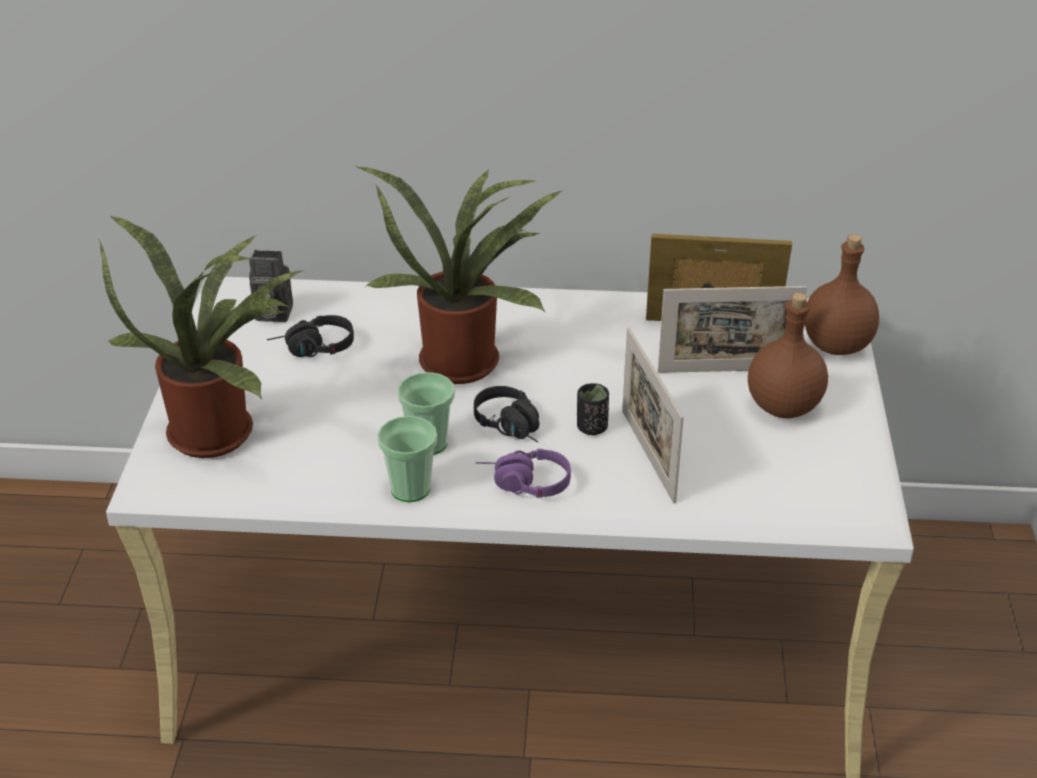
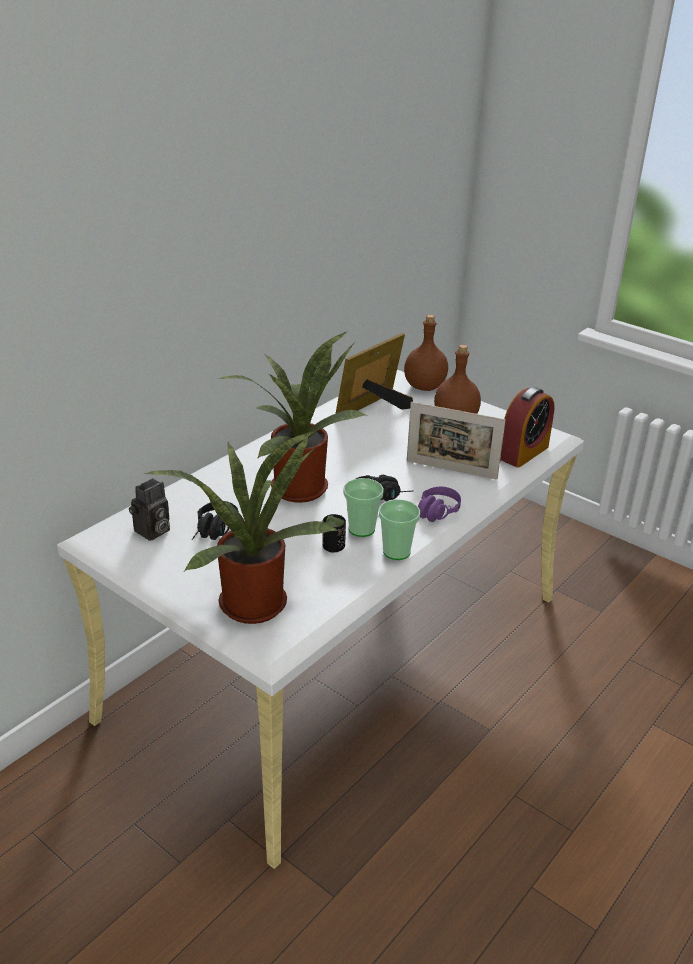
camera: 55 degrees left, 5 degrees down
(592, 428) = (409, 475): black cup -> black cup (333, 547)
(726, 370) = (408, 420): picture frame -> none
(777, 500) = (523, 453): none -> alarm clock

